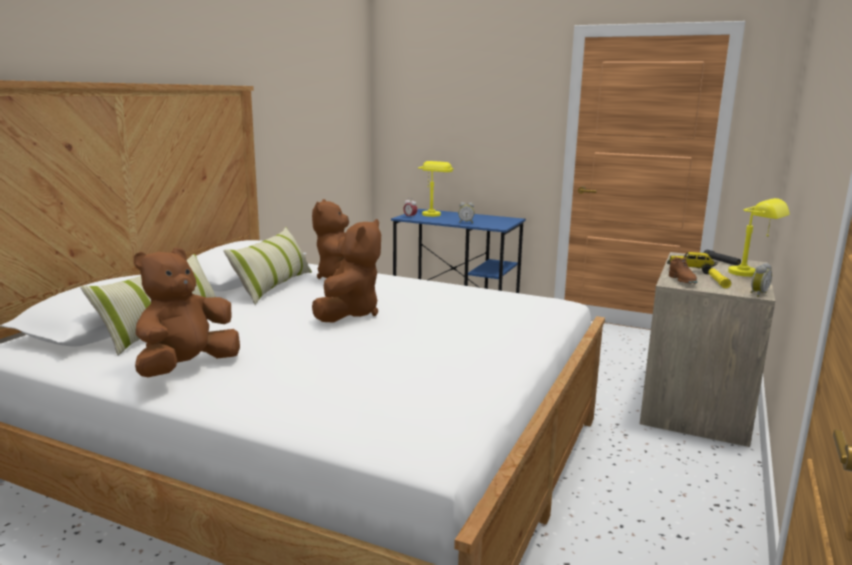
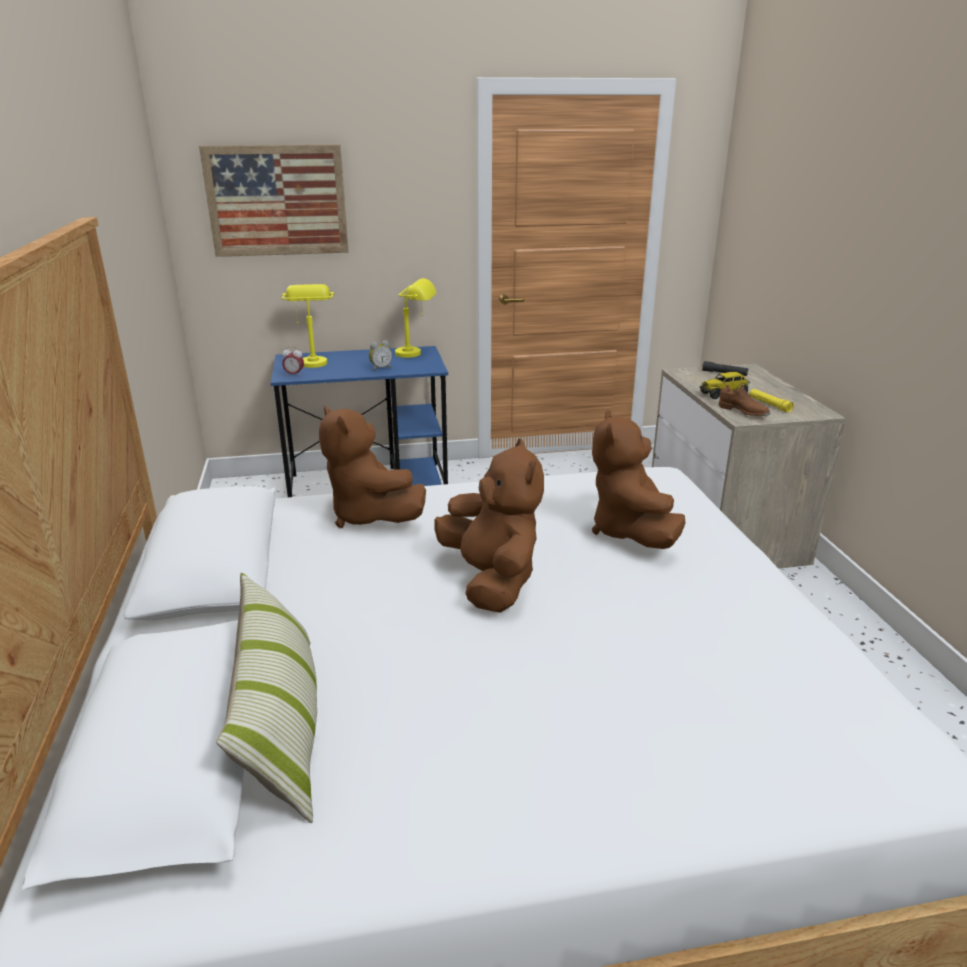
camera: 35 degrees left, 10 degrees up
(187, 367) = (461, 789): brown plush toy -> brown plush toy (630, 532)
(274, 286) = (301, 565): pillow -> none
(433, 107) = (277, 201): none -> picture
(753, 274) = (774, 385): yellow table lamp -> yellow table lamp (417, 354)
(757, 294) = (821, 413): alarm clock -> none

